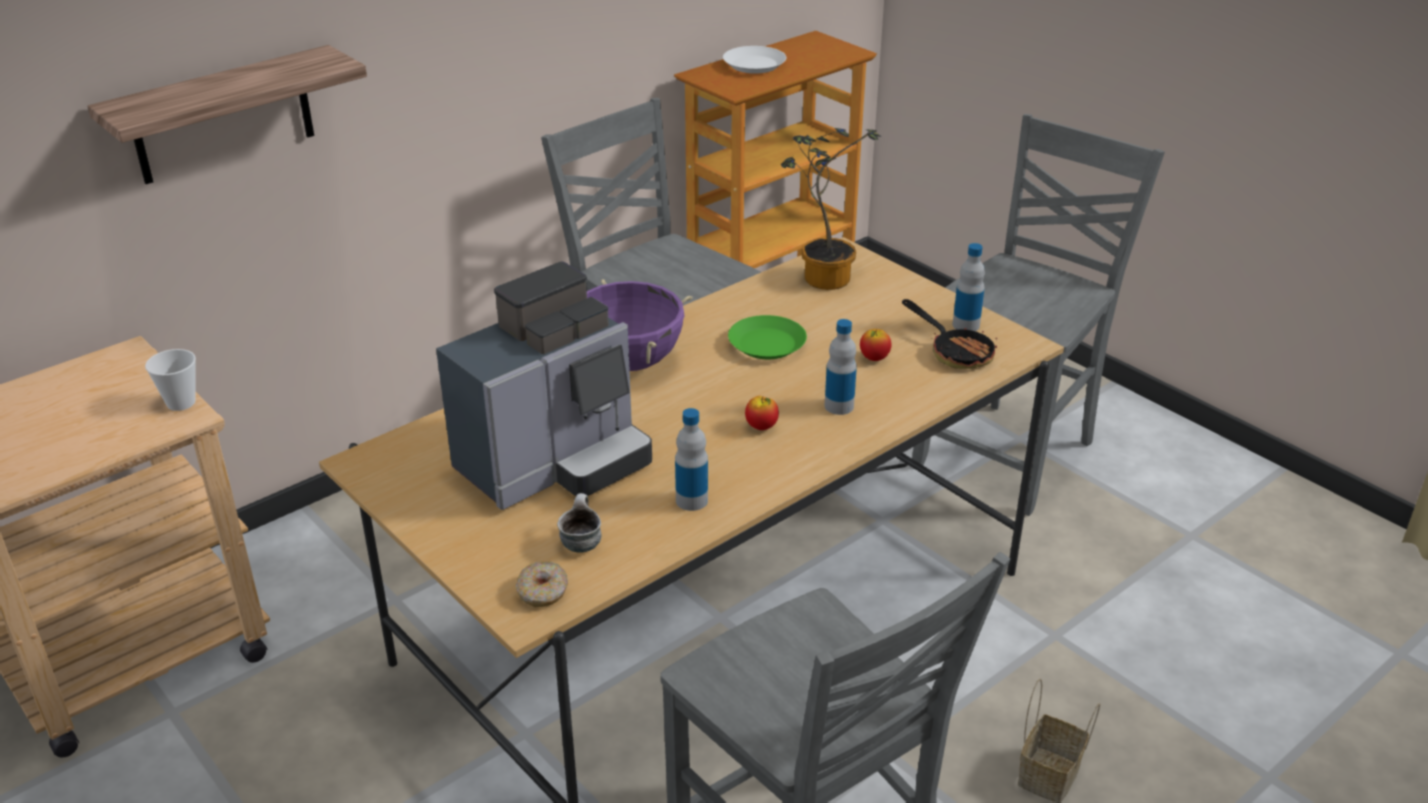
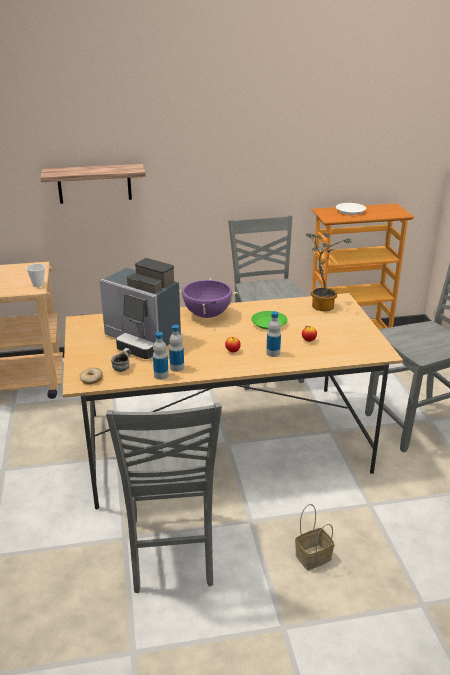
camera: 30 degrees right, 5 degrees down
(555, 463) = (142, 340): coffee machine -> coffee machine turned 45 degrees clockwise
(955, 351) = (348, 347): frying pan -> none
(966, 325) = (365, 339): bottle -> bottle (161, 375)

